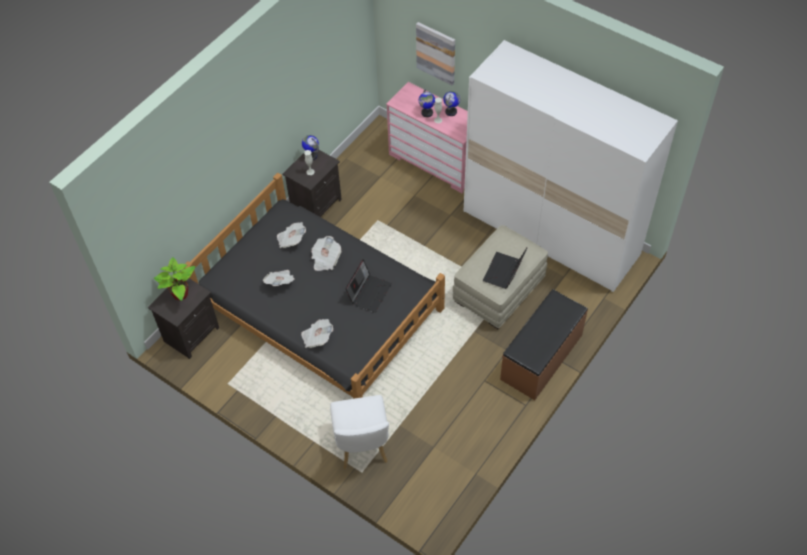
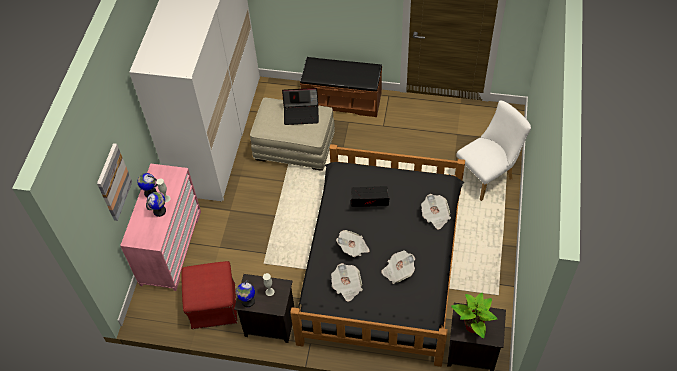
camera: 115 degrees left, 0 degrees up
(359, 174) = (213, 305): none -> red ottoman

